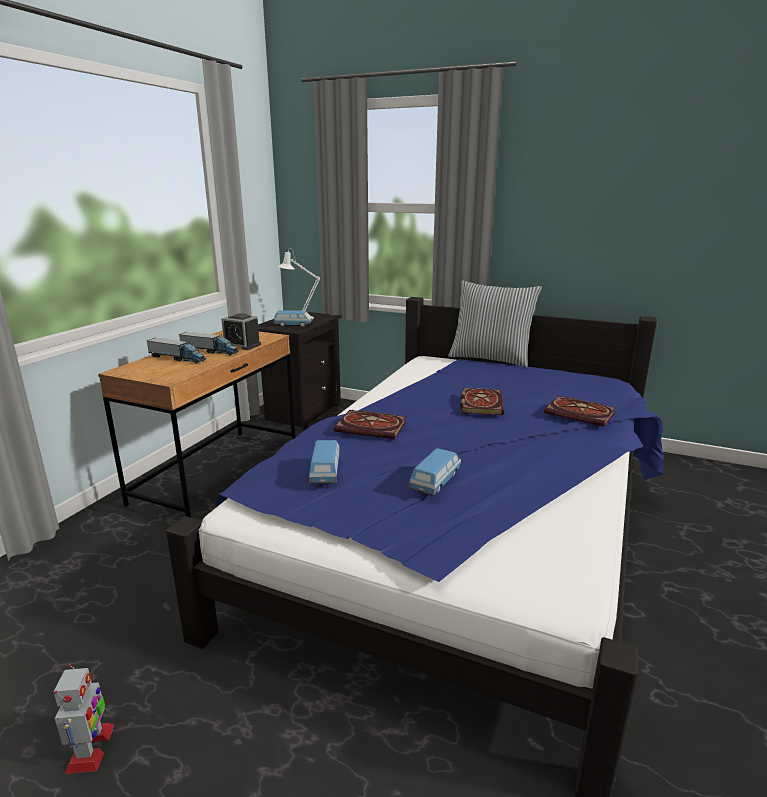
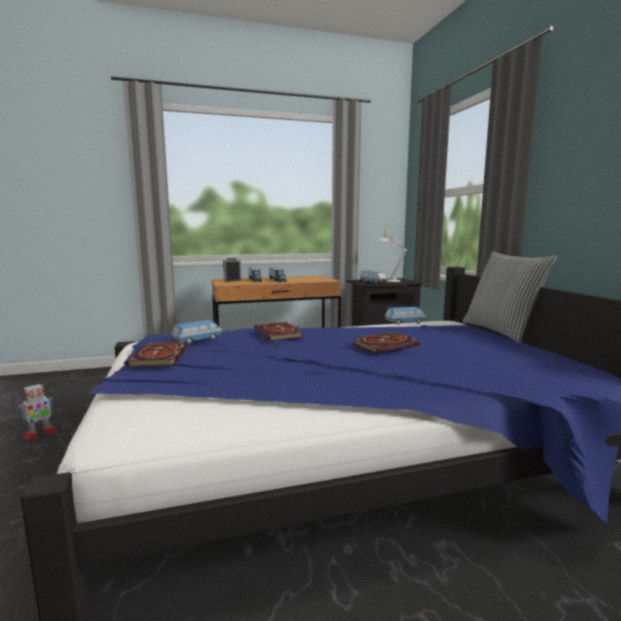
camera: 50 degrees right, 10 degrees down
(242, 345) = (300, 281): alarm clock -> alarm clock (232, 279)
(436, 481) = (222, 362): toy car -> toy car (405, 322)
(581, 414) = (451, 374): book -> book (159, 357)

